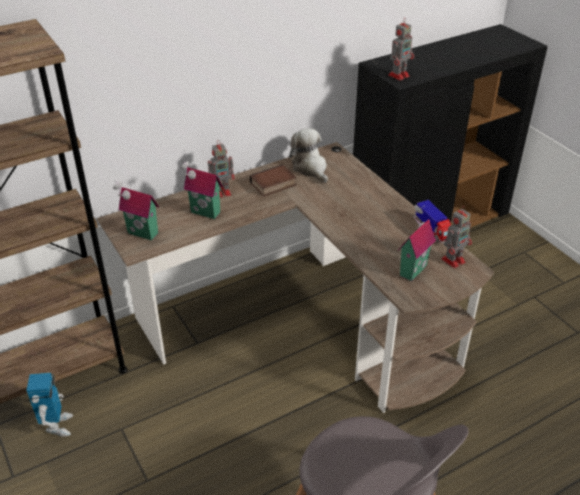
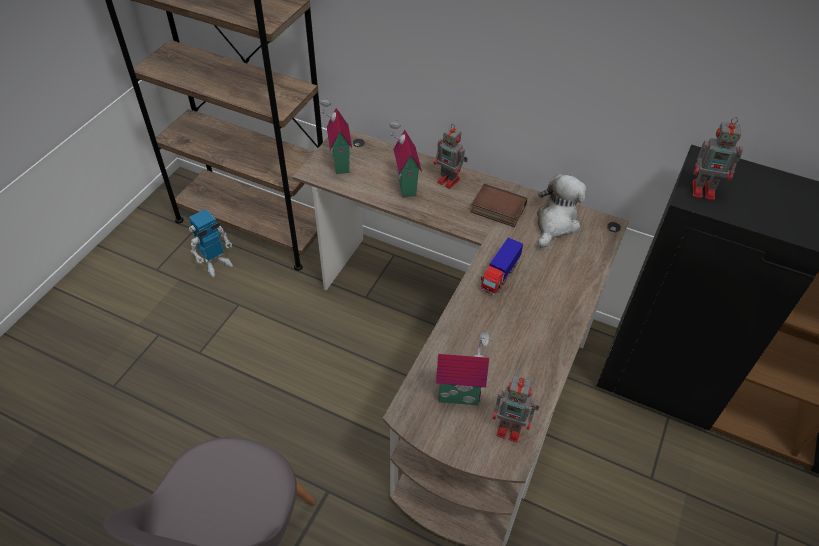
camera: 55 degrees right, 10 degrees up
(433, 231) = (548, 384): toy truck -> toy truck (499, 276)

